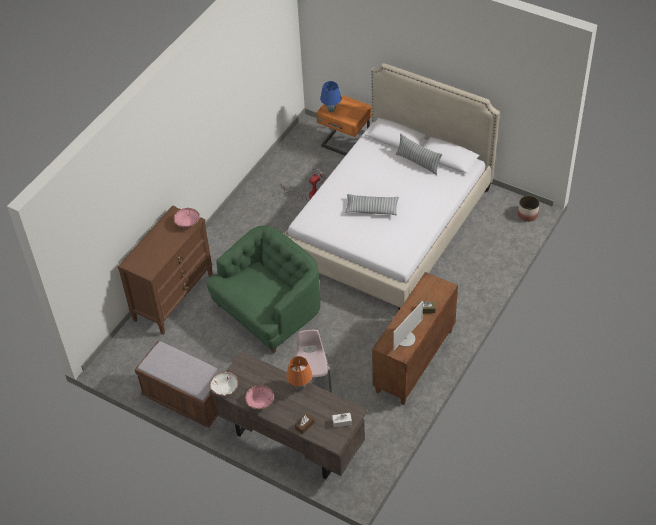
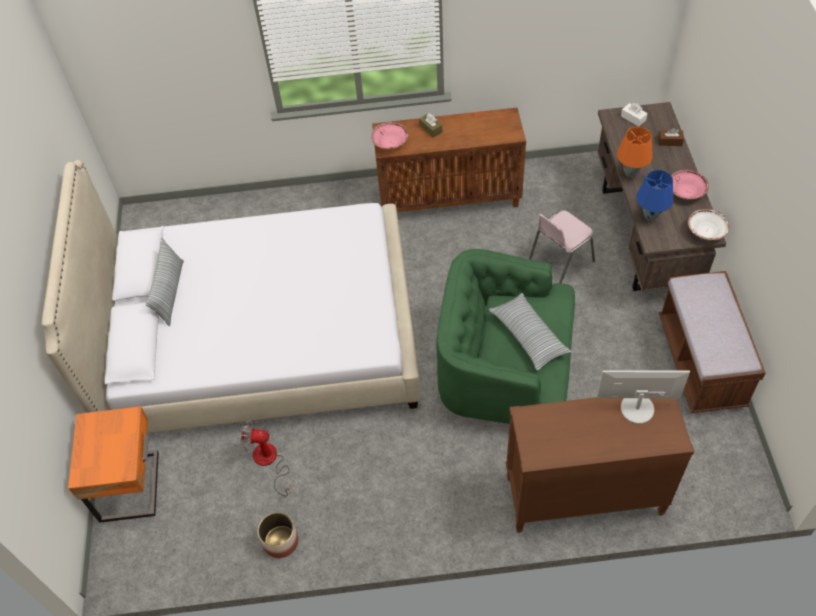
camera: 125 degrees left, 5 degrees up
(187, 223) = (536, 423): pink bowl -> pink bowl (390, 143)
(331, 110) = (118, 461): blue table lamp -> blue table lamp (650, 216)
(372, 208) = (296, 290): pillow -> pillow (528, 336)
(405, 339) = (486, 123): monitor -> monitor (636, 408)
(527, 215) = (152, 217): planter -> planter (281, 541)

